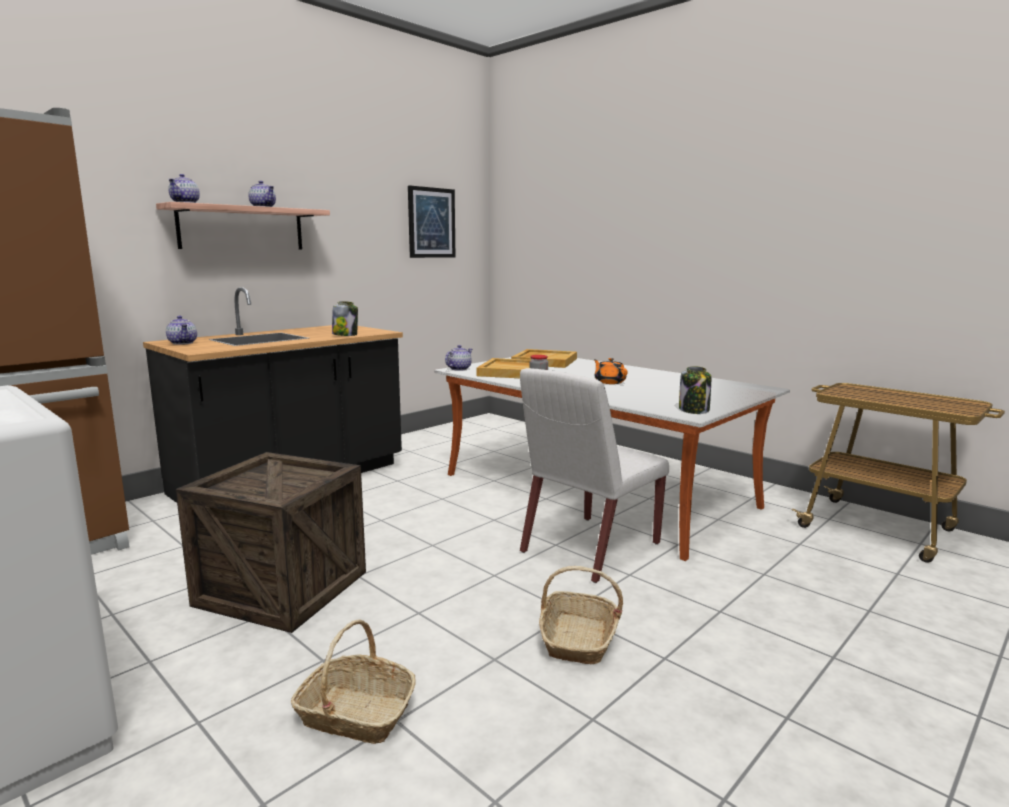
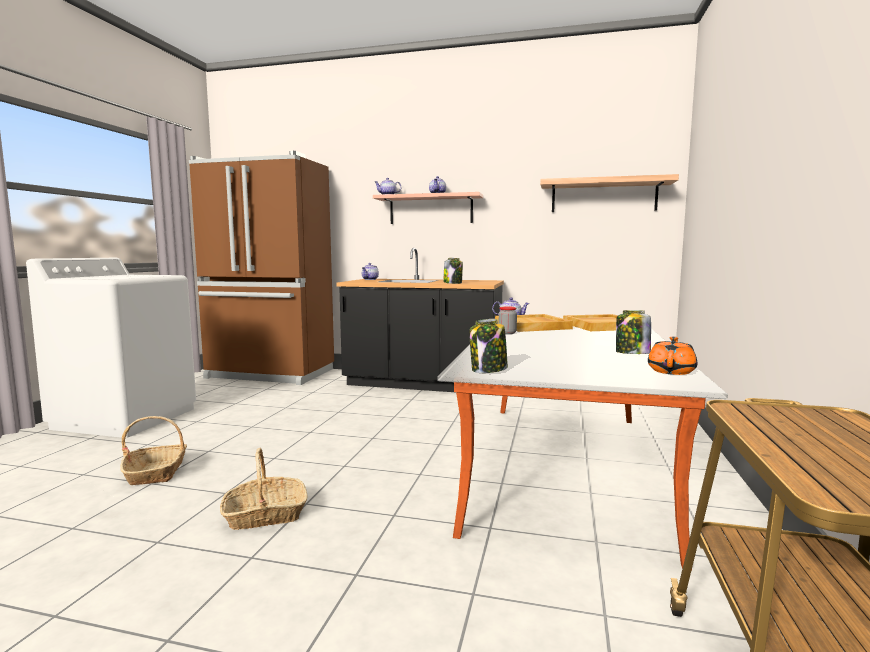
camera: 60 degrees right, 5 degrees down
(282, 588) = (281, 421): crate -> none
(431, 223) = (603, 196): picture -> shelf
(589, 548) = (428, 488): white chair -> none
(609, 382) = (558, 343): orange teapot -> orange teapot (671, 371)
(666, 378) = (631, 353): none -> jar

